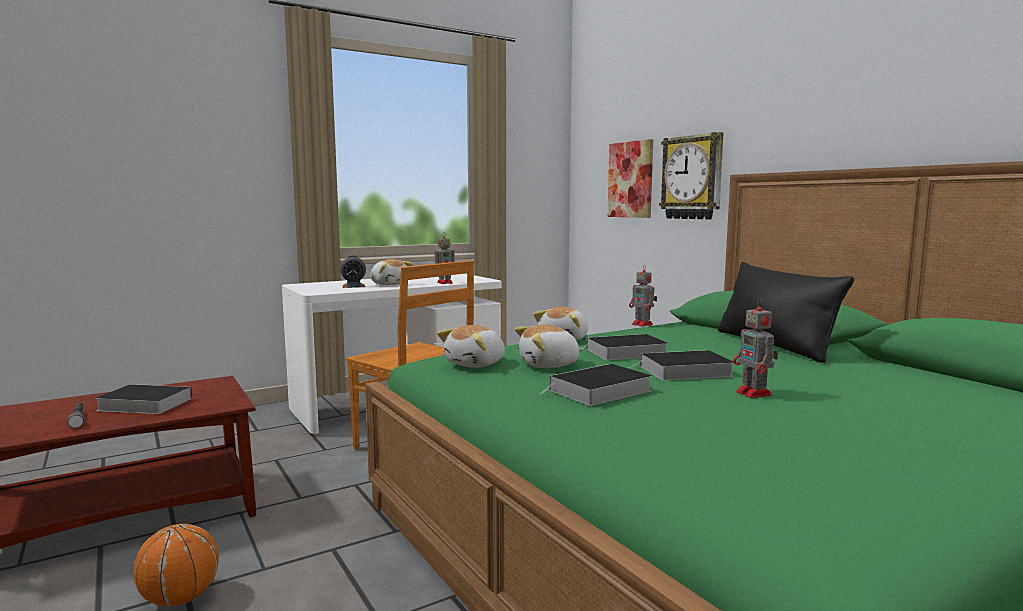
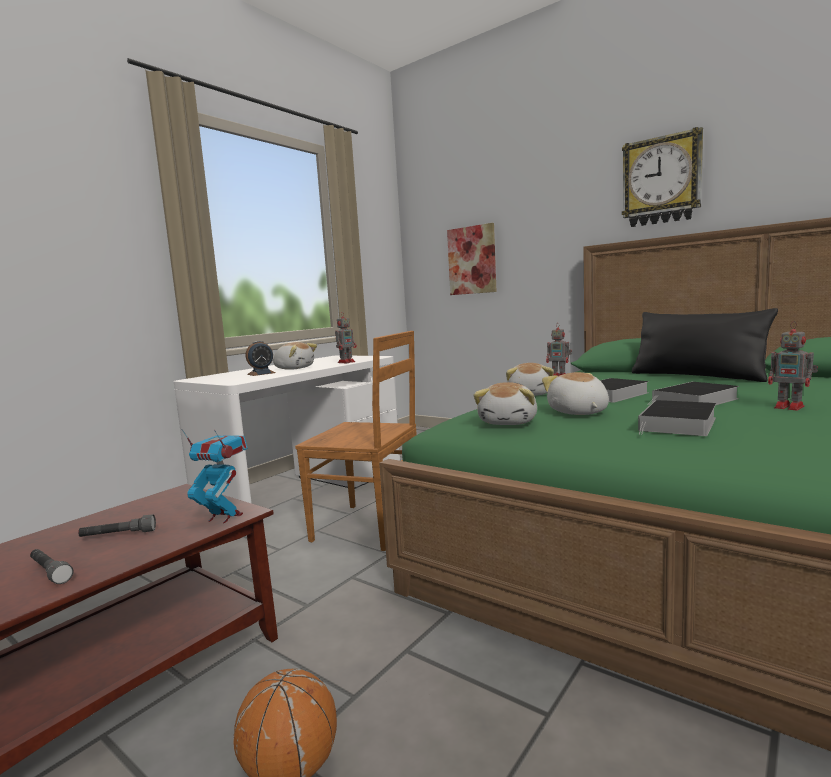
camera: 20 degrees left, 0 degrees up
(142, 404) = (118, 535): book -> grey flashlight
(217, 405) = (224, 517): none -> toy robot
(549, 365) = (577, 412): plush toy -> plush toy turned 120 degrees clockwise
(692, 177) = (538, 253): wall clock -> wall clock (661, 181)

